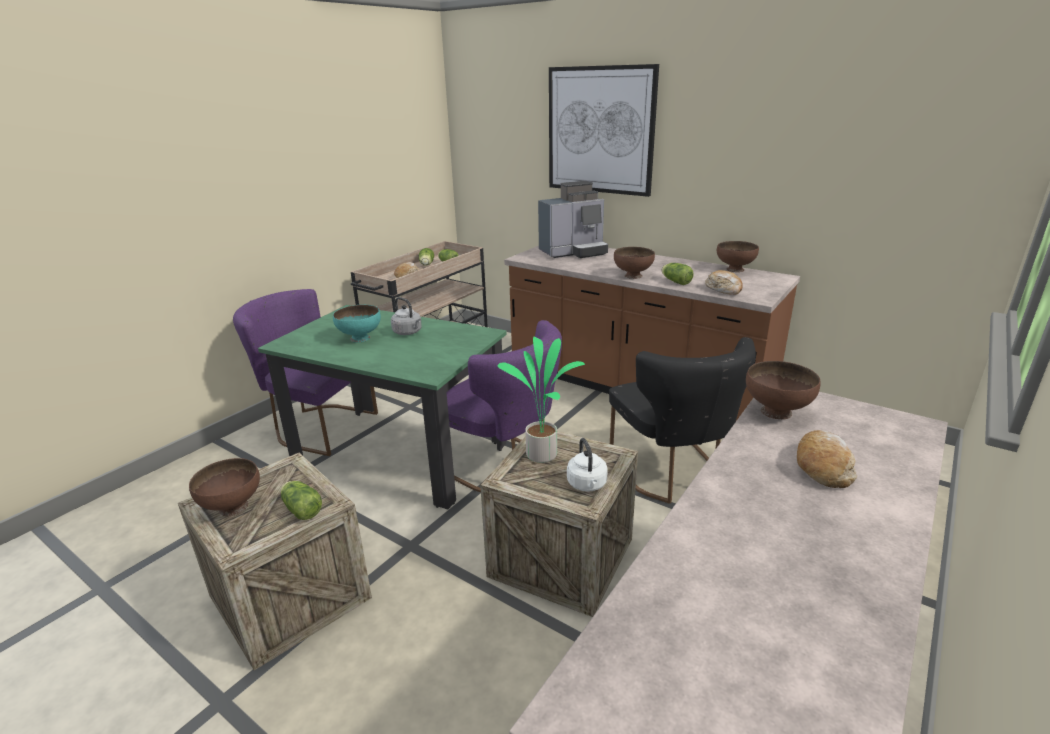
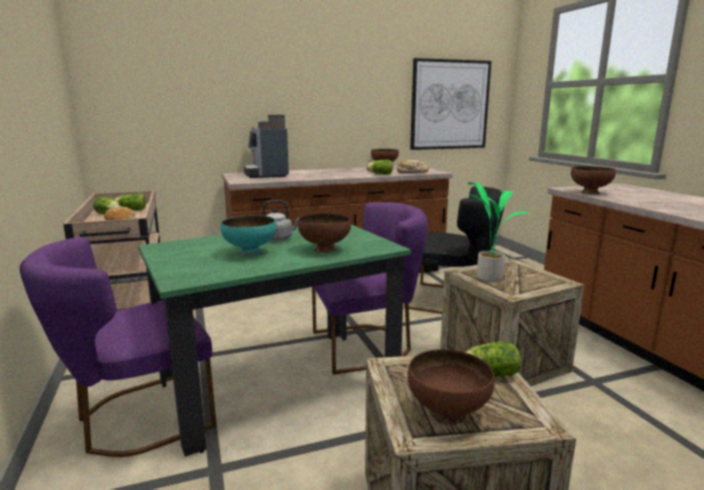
camera: 55 degrees left, 10 degrees down
(574, 252) = (267, 174): coffee machine -> coffee machine turned 150 degrees clockwise
(587, 485) = (541, 277): white kettle -> none
(600, 131) = (260, 73): picture -> picture (450, 105)
(632, 276) = (349, 176): brown bowl -> brown bowl (324, 249)
(822, 467) = (655, 198): bread -> none

